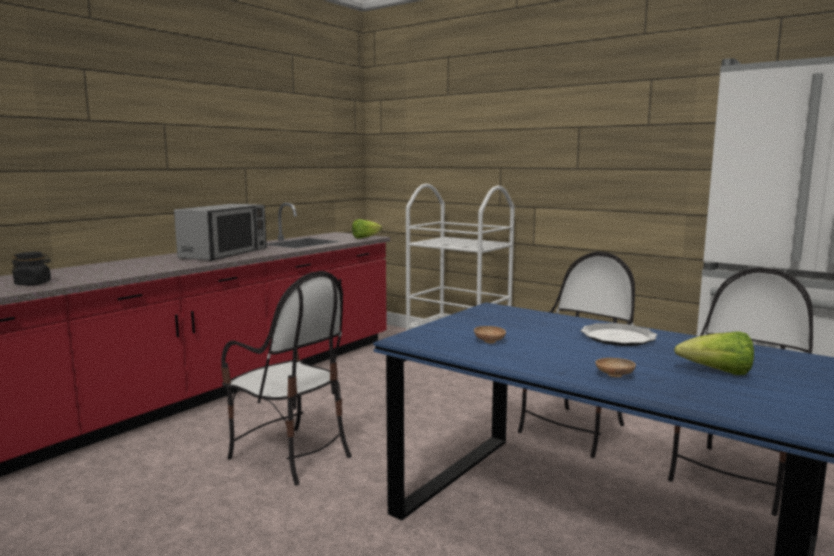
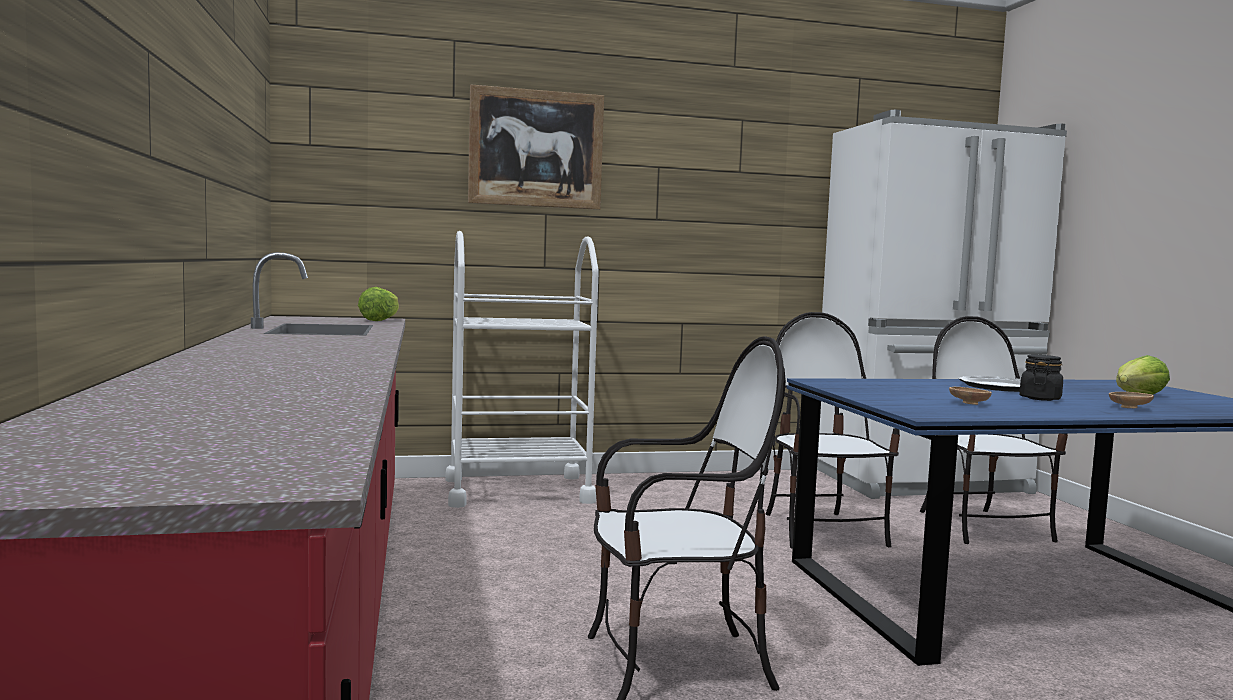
camera: 50 degrees left, 5 degrees down
(33, 284) = (258, 417): black jar -> black jar (1040, 398)
(225, 254) = (303, 347): microwave -> none
(493, 123) = (536, 149): none -> picture

